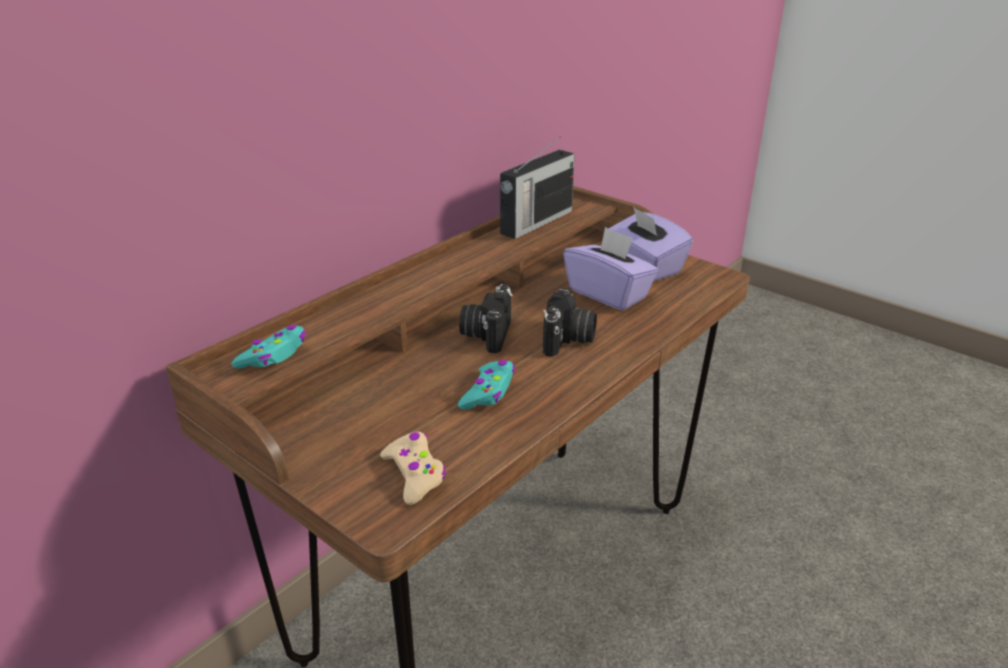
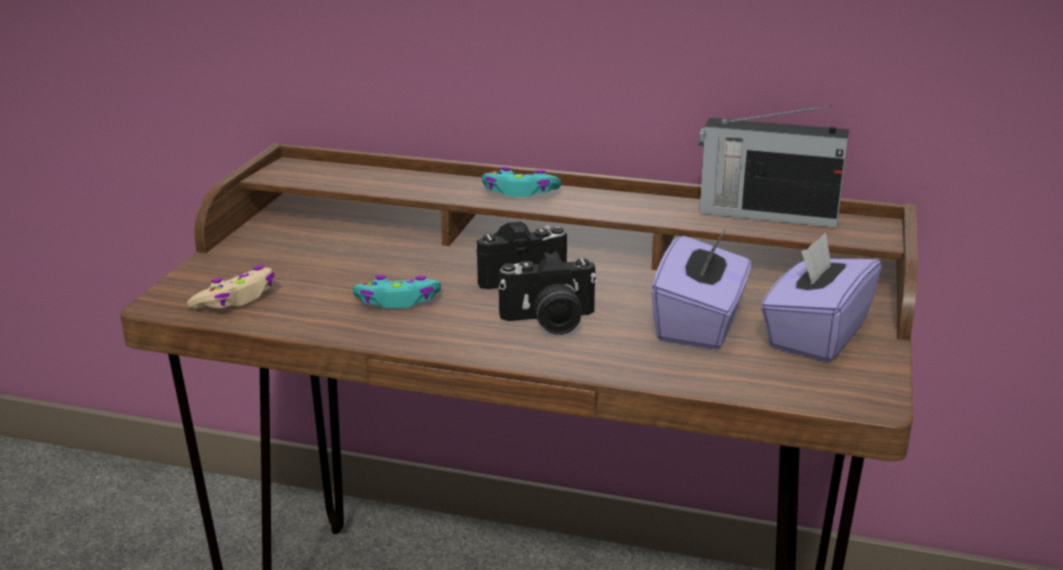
camera: 65 degrees right, 5 degrees down
(274, 355) = (326, 173): turquoise game controller -> turquoise game controller (520, 192)

